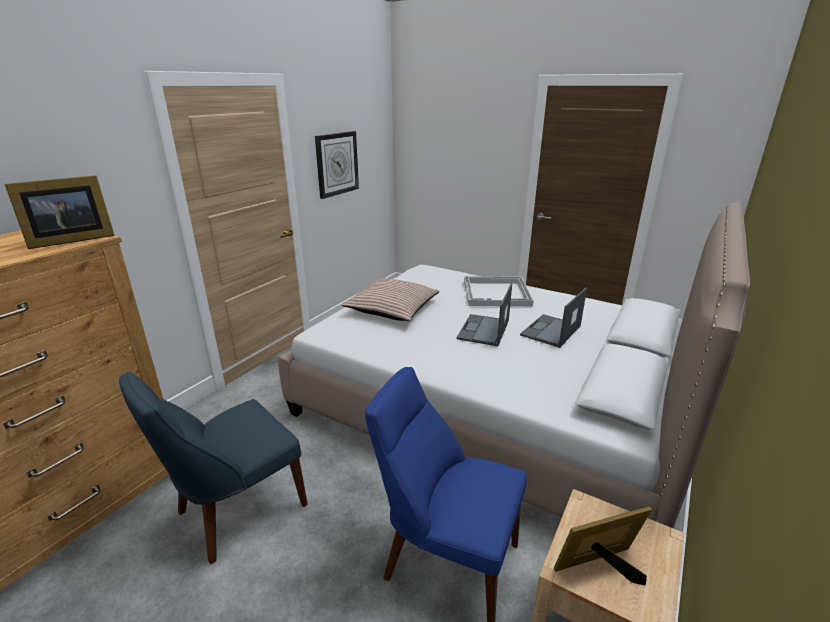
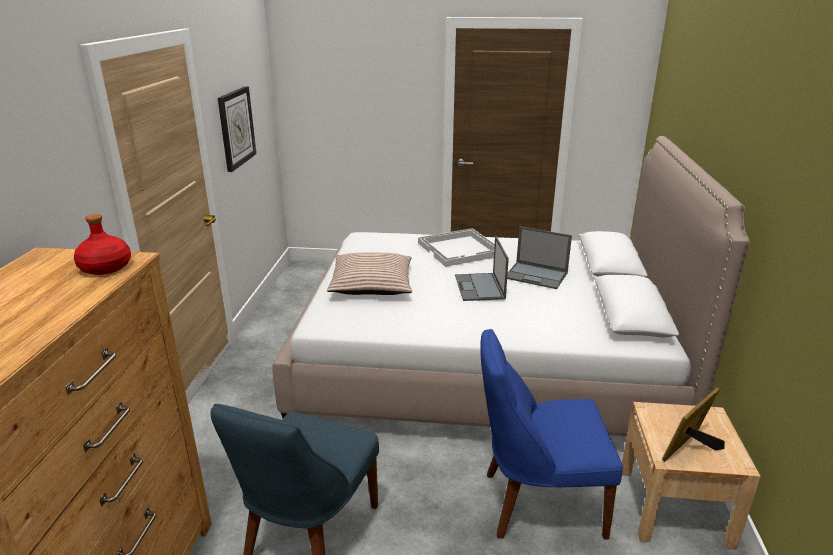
camera: 25 degrees left, 0 degrees up
(69, 240) = (105, 267): picture frame -> red bottle
(550, 331) = (536, 275): laptop -> laptop turned 75 degrees counterclockwise

